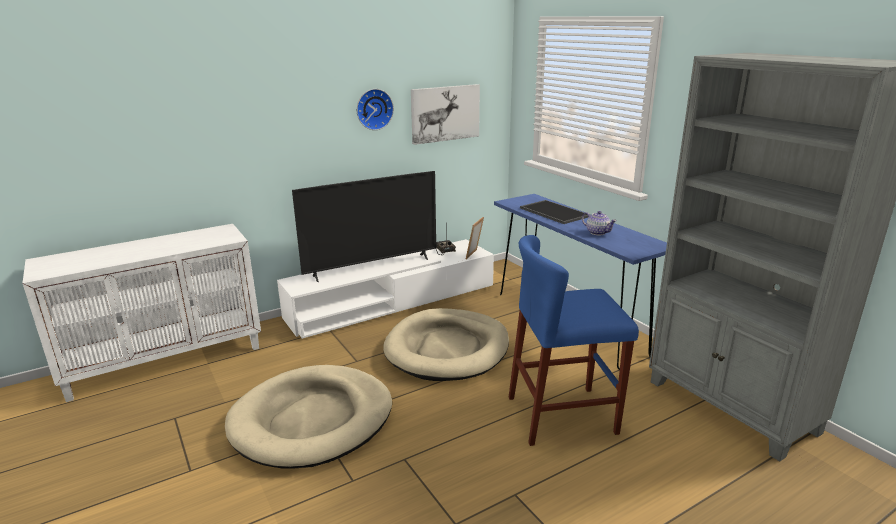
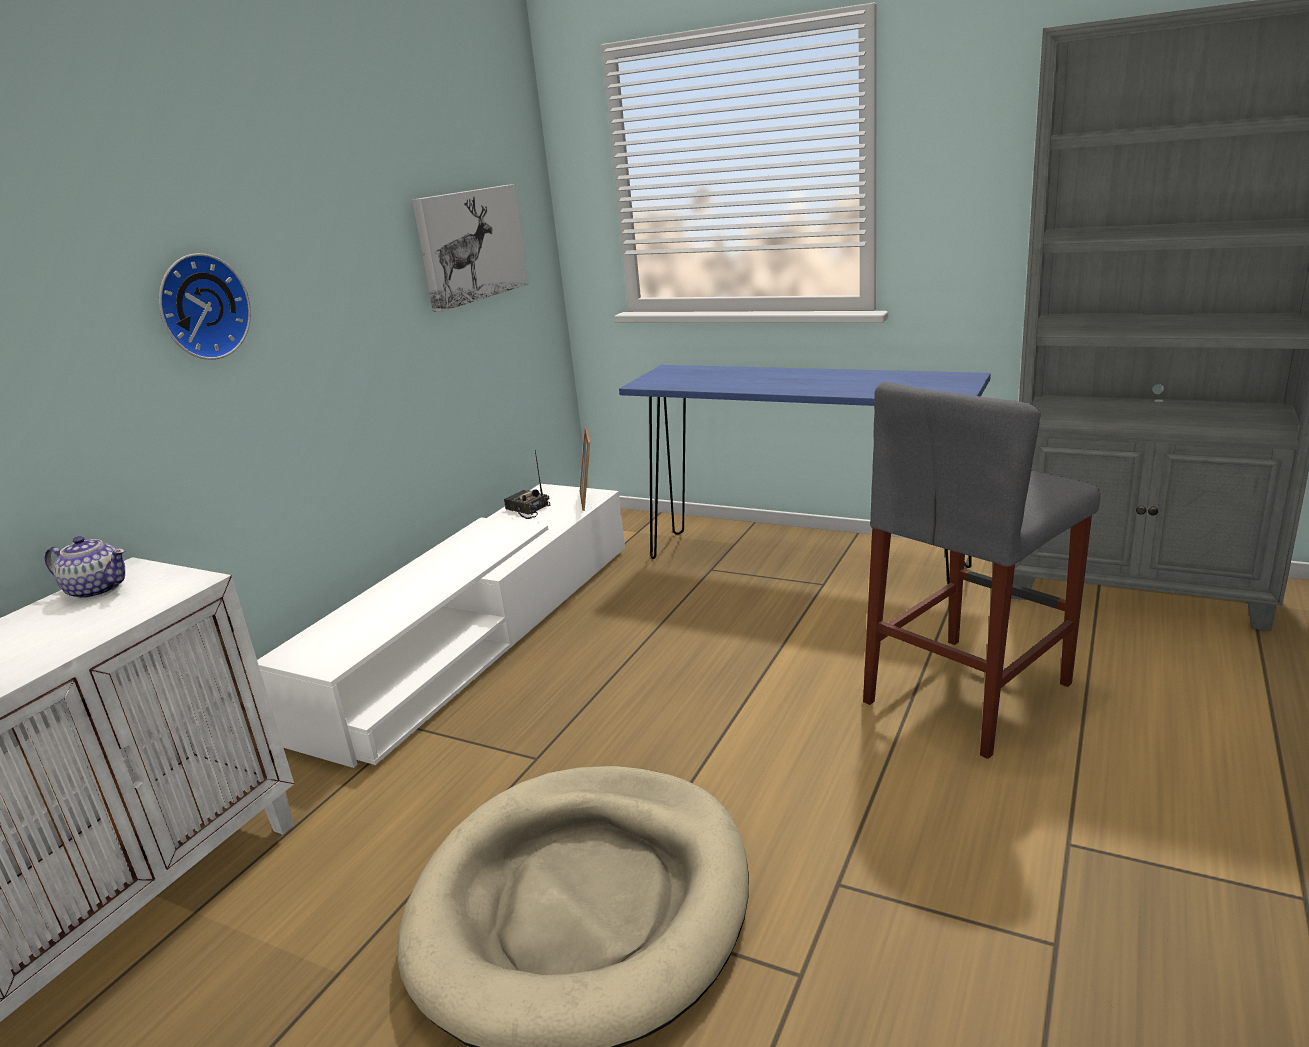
camera: 30 degrees left, 0 degrees up
(372, 267) = (434, 575): television -> none
(373, 109) = (359, 245): wall clock -> wall clock (200, 307)
(447, 349) = (673, 670): beige dog bed -> none
(553, 212) = (740, 379): tray -> none
(562, 415) = (968, 692): blue stool -> grey stool
(597, 232) = (855, 385): teapot -> teapot (97, 589)

